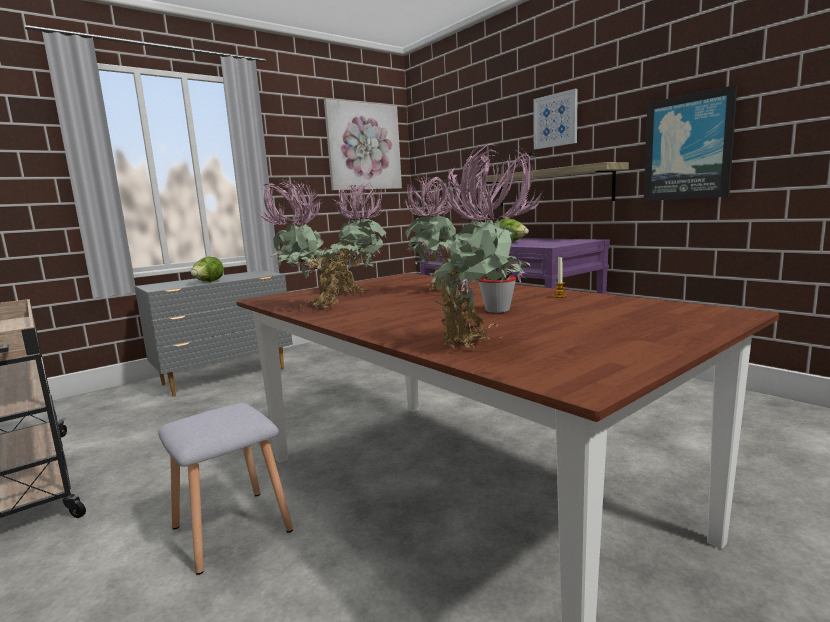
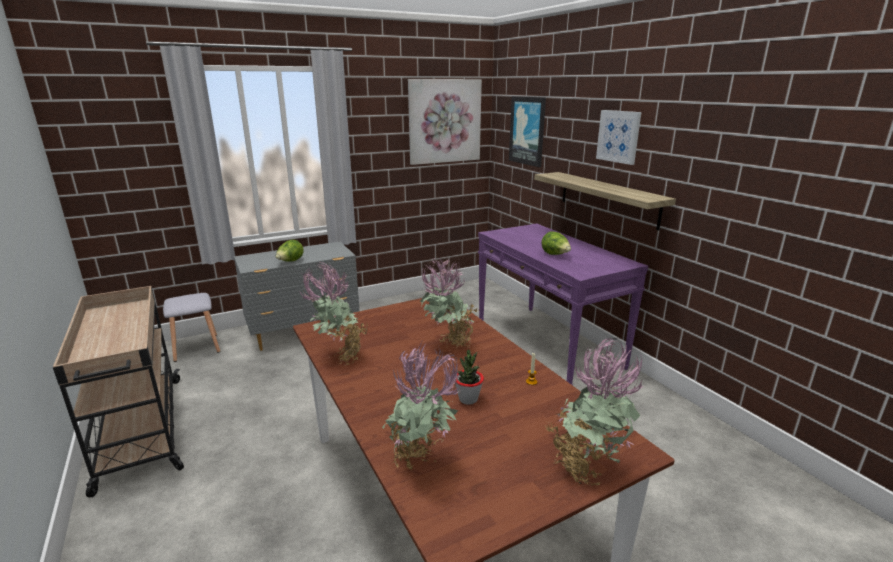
camera: 10 degrees right, 10 degrees up
(230, 528) = (274, 502): grey stool -> grey stool (195, 347)
(358, 291) = (387, 329): potted plant -> potted plant (586, 467)
(687, 147) = (728, 202): picture -> picture (527, 131)

